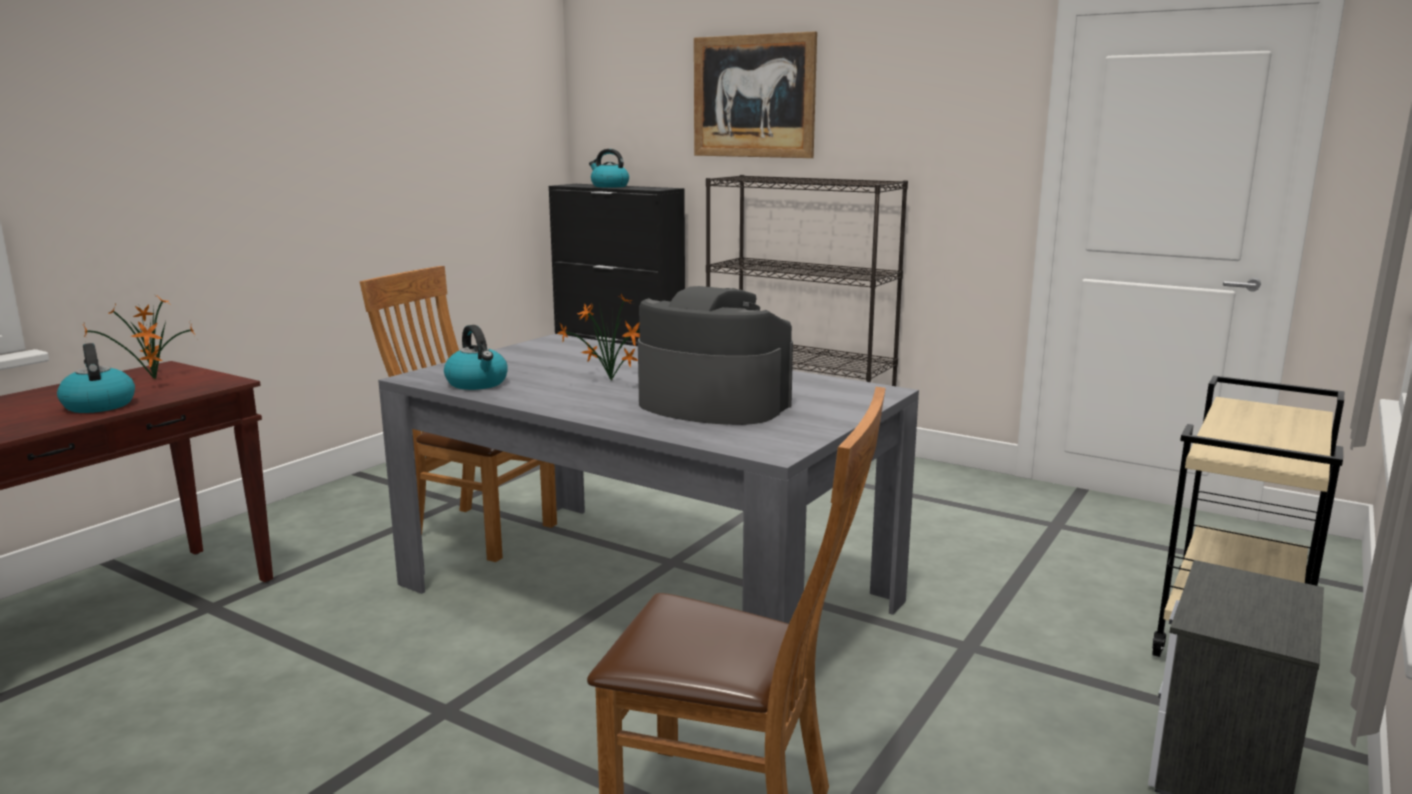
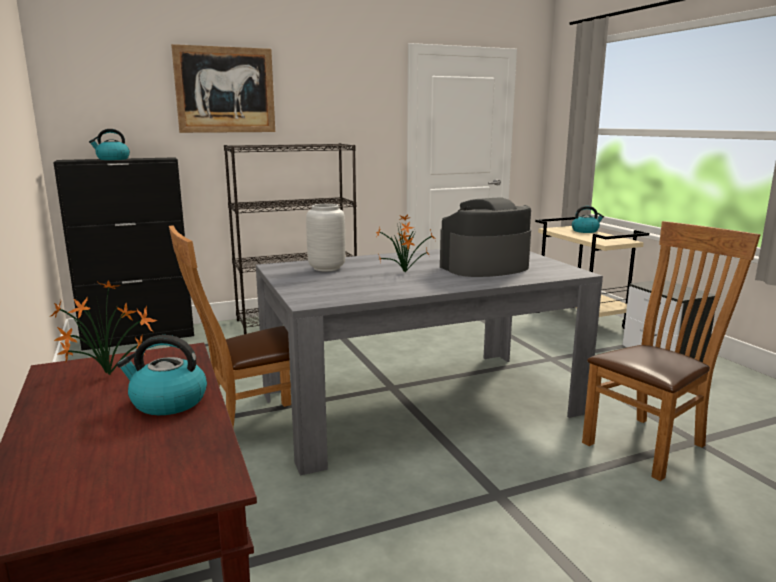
camera: 55 degrees left, 0 degrees up
(477, 383) = (356, 293): kettle -> kettle (585, 231)
(578, 354) = (326, 268): none -> grey vase

